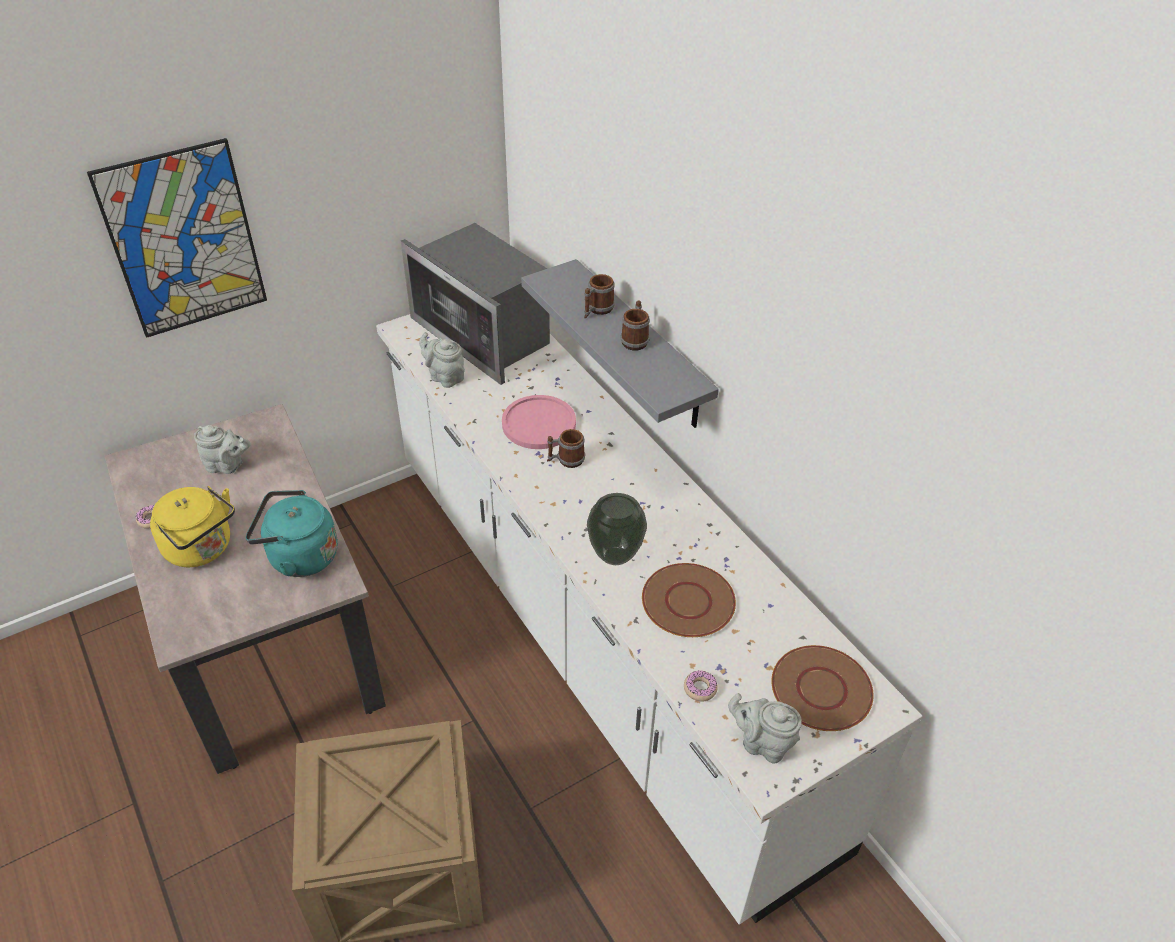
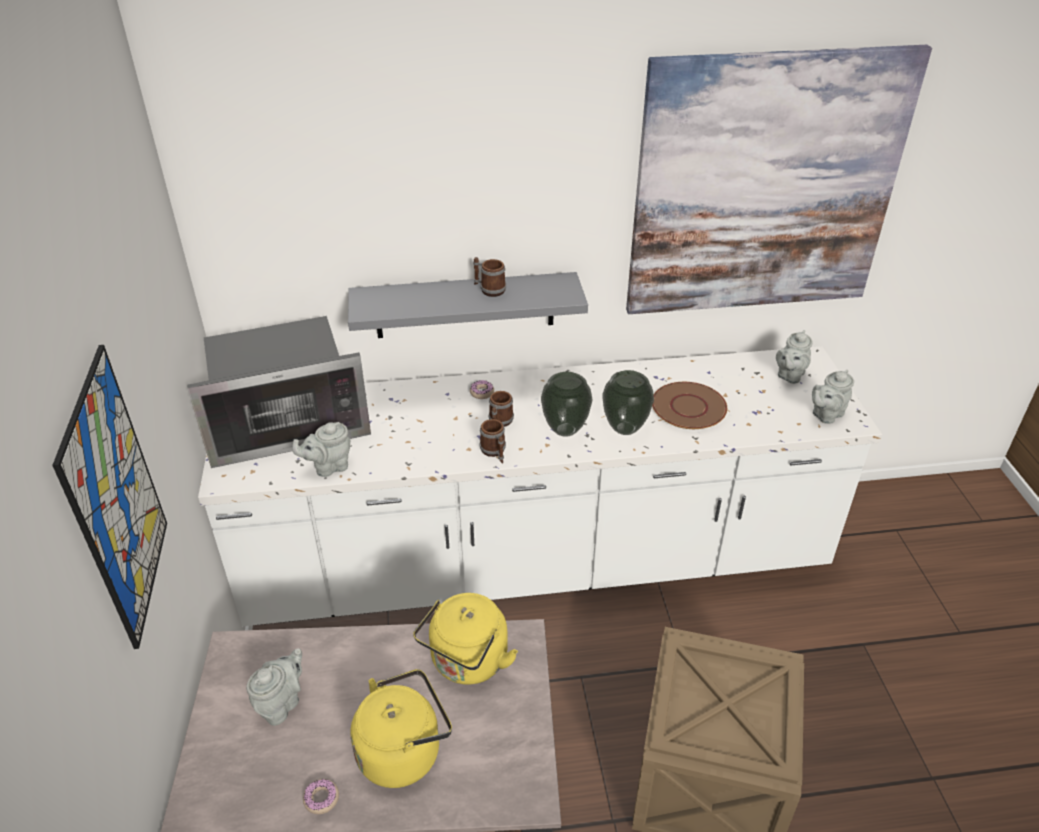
camera: 65 degrees left, 5 degrees down
(299, 556) = (467, 663): turquoise kettle -> yellow kettle
(539, 423) = (442, 425): pink plate -> none
(583, 511) = (565, 430): none -> vase
(597, 310) = (434, 296): mug -> mug (495, 452)
(700, 688) = (771, 427): donut -> donut (482, 393)
(822, 689) = (789, 375): brown plate -> grey teapot
(895, 447) = (764, 187): none -> picture

